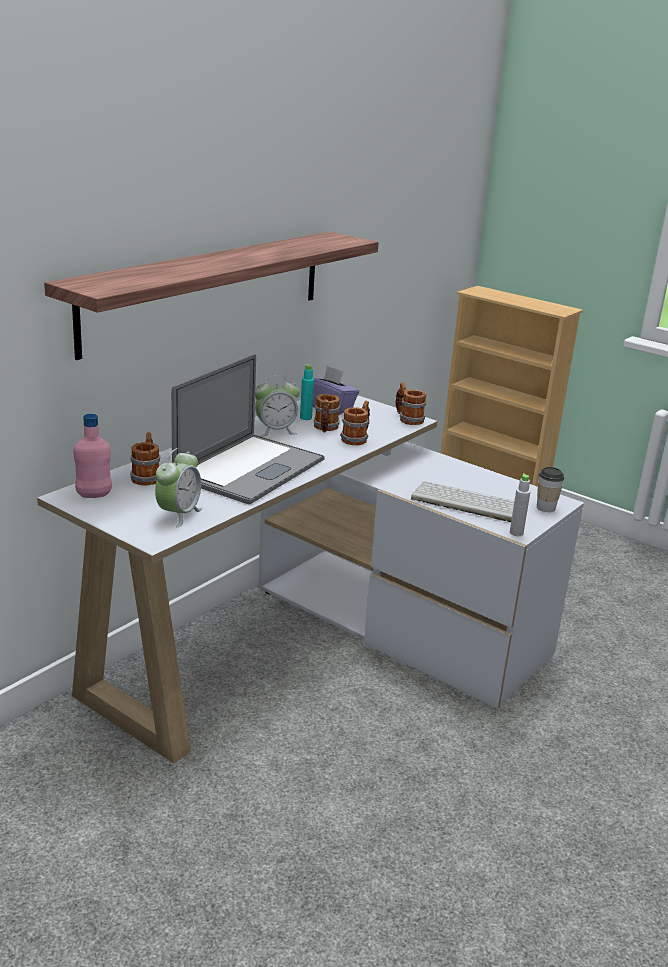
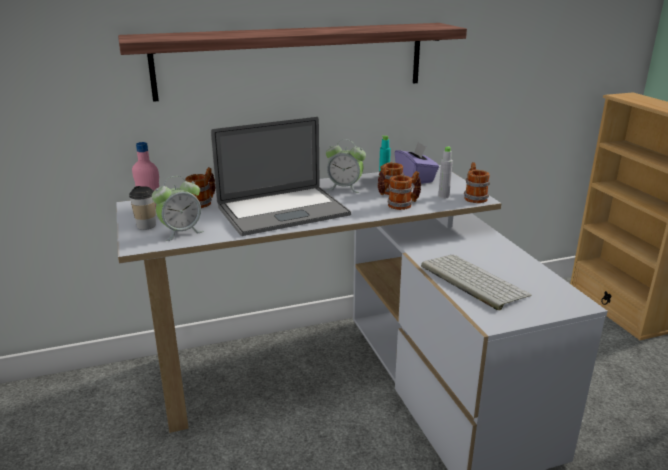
camera: 35 degrees right, 0 degrees up
(516, 533) = (490, 321): grey bottle -> grey bottle (443, 196)
(546, 507) = (554, 305): cup -> cup (146, 225)

